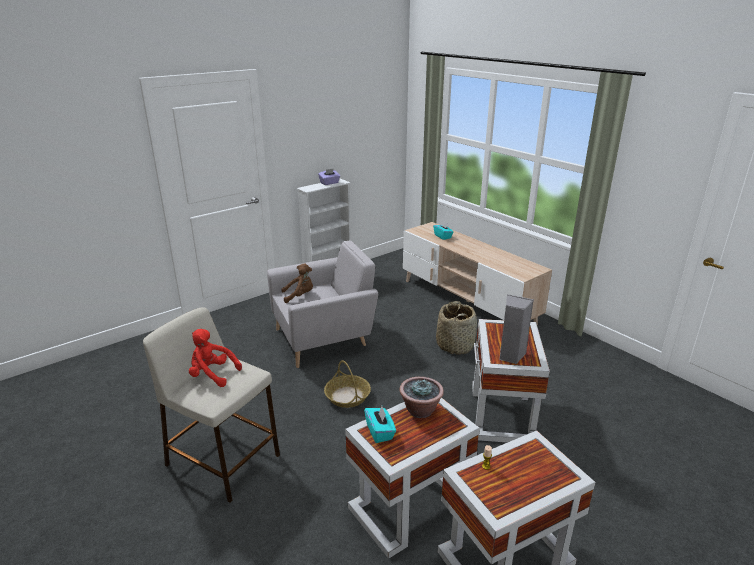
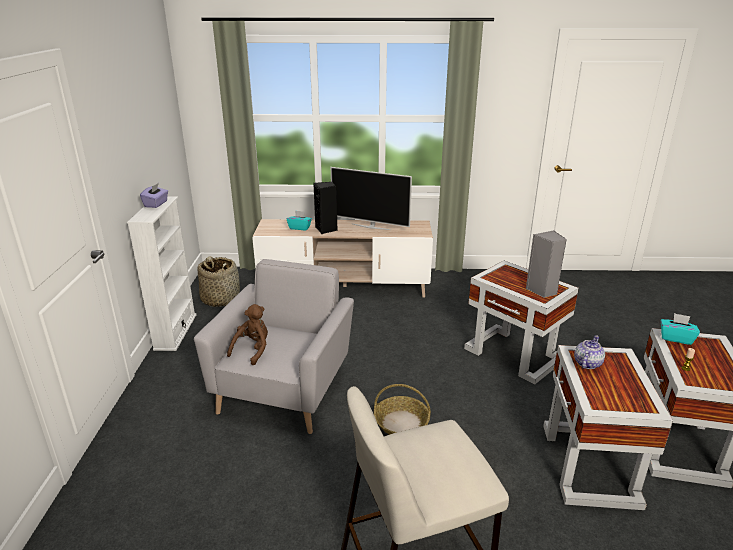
camera: 50 degrees left, 0 degrees up
(212, 375) = (422, 461): red plush toy -> none
(380, 432) = (605, 398): turquoise tissue box -> turquoise tissue box (675, 338)
(420, 410) = (587, 363): potted plant -> teapot
(455, 345) = (399, 326): basket -> basket (220, 299)
(458, 244) = (326, 229): none -> black speaker
(493, 255) = (371, 226): none -> television

